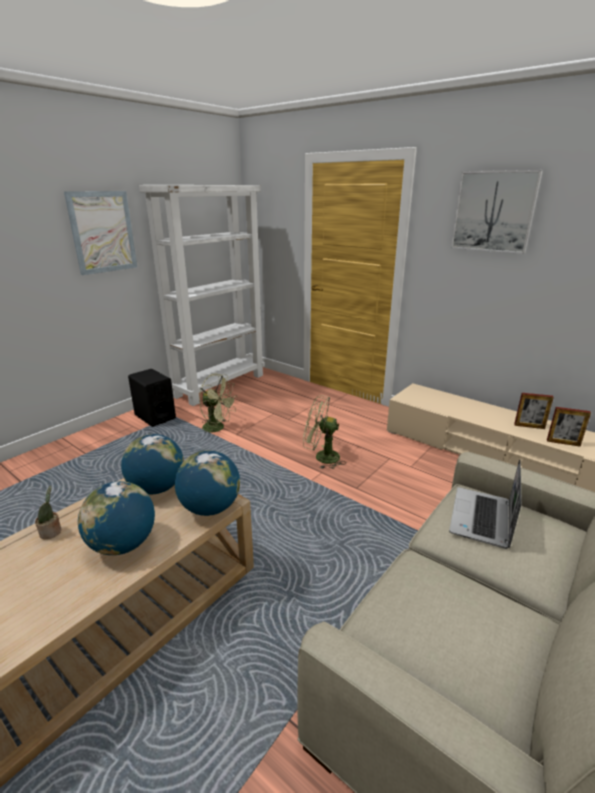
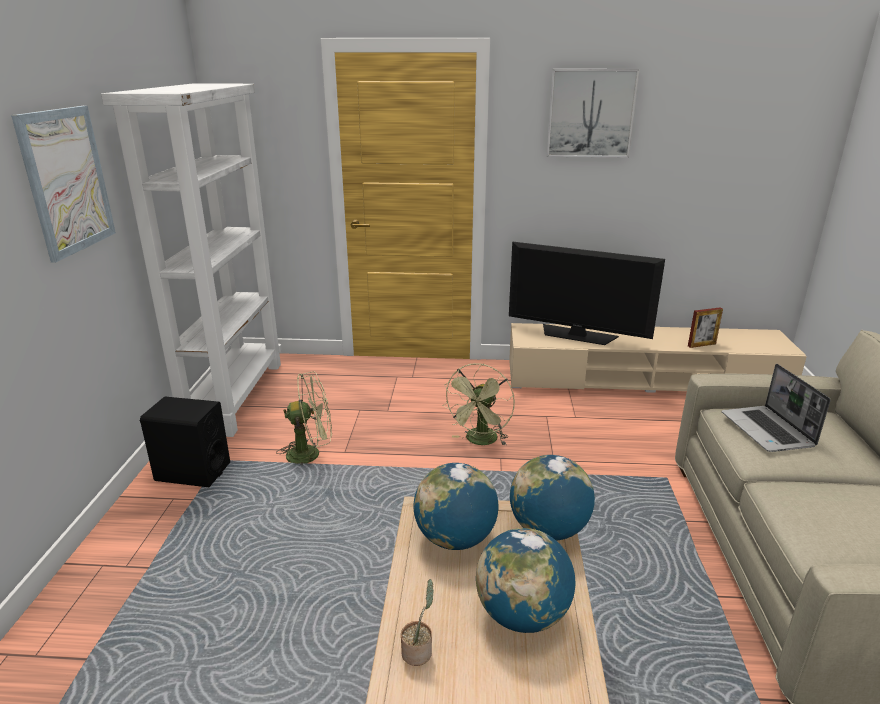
camera: 35 degrees left, 0 degrees up
(321, 457) = (480, 441): green fan -> green fan turned 45 degrees counterclockwise
(453, 404) = (577, 335): none -> television
(529, 426) = (661, 337): picture frame -> none

